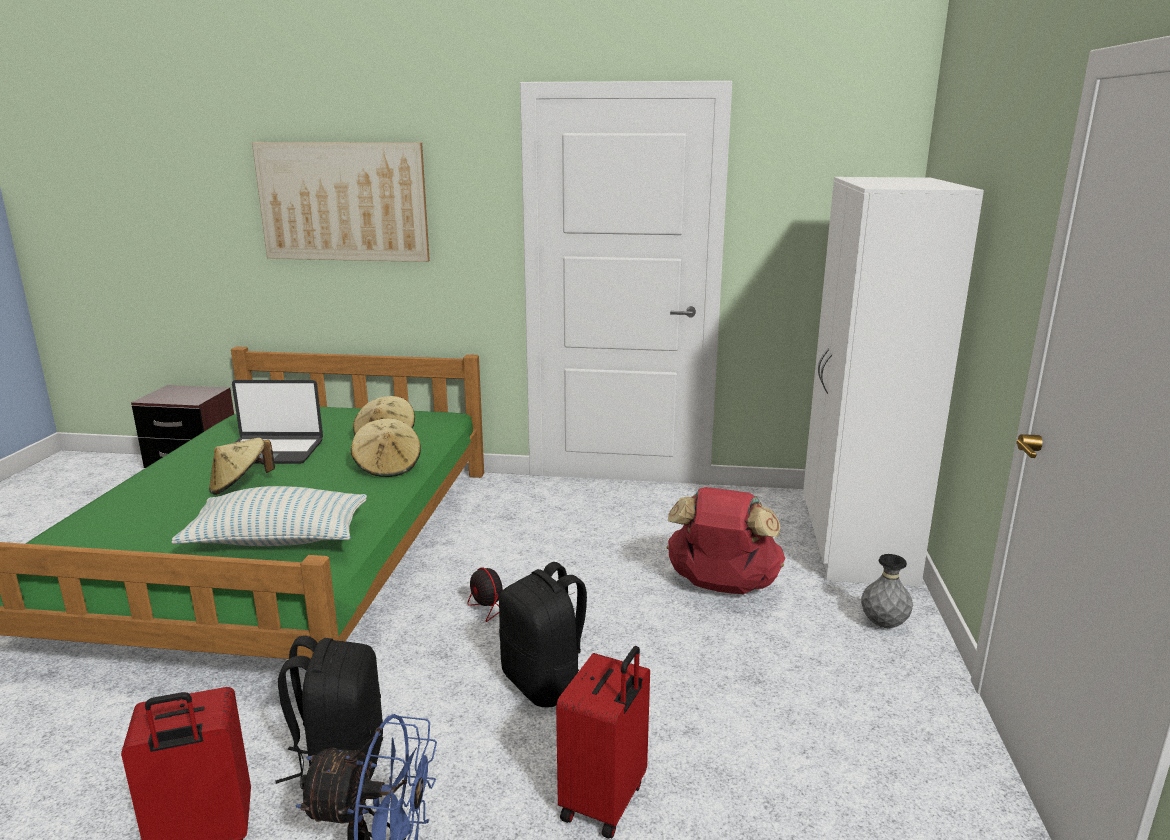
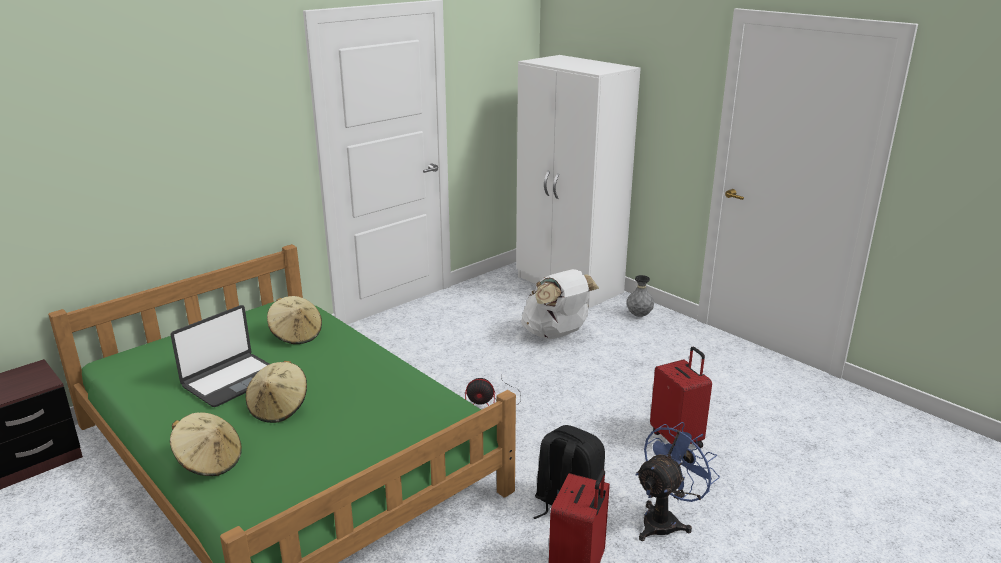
camera: 50 degrees left, 5 degrees up
(278, 540) = (400, 415): pillow -> none
(343, 202) = (155, 137): picture -> none
(388, 467) = (346, 348): beige hat -> beige hat (209, 462)
(545, 683) = (573, 418): black backpack -> none
(721, 587) = (556, 334): red backpack -> white backpack

